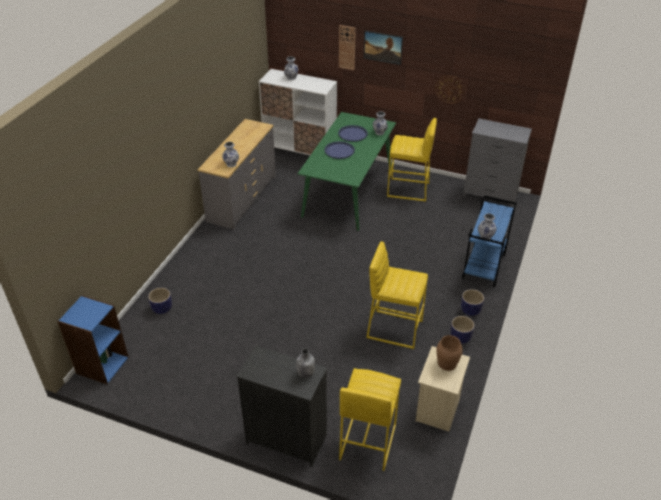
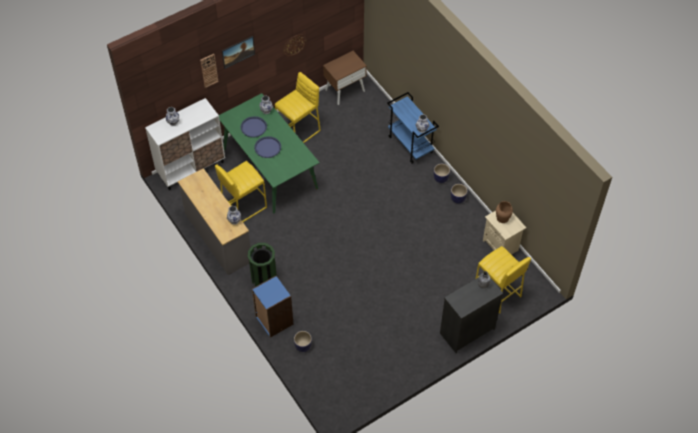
camera: 55 degrees left, 15 degrees up
(102, 365) = (331, 404): blue bookcase -> blue bookcase (274, 320)
(221, 245) = (264, 279): none -> green trash can
(394, 328) = (424, 227): yellow stool -> yellow stool (243, 206)
(490, 194) = (345, 90): grey dresser -> brown nightstand

